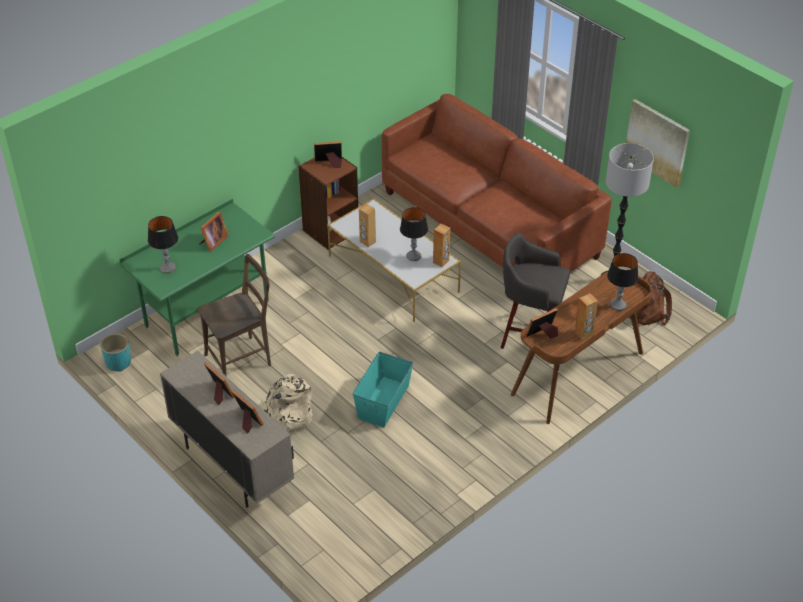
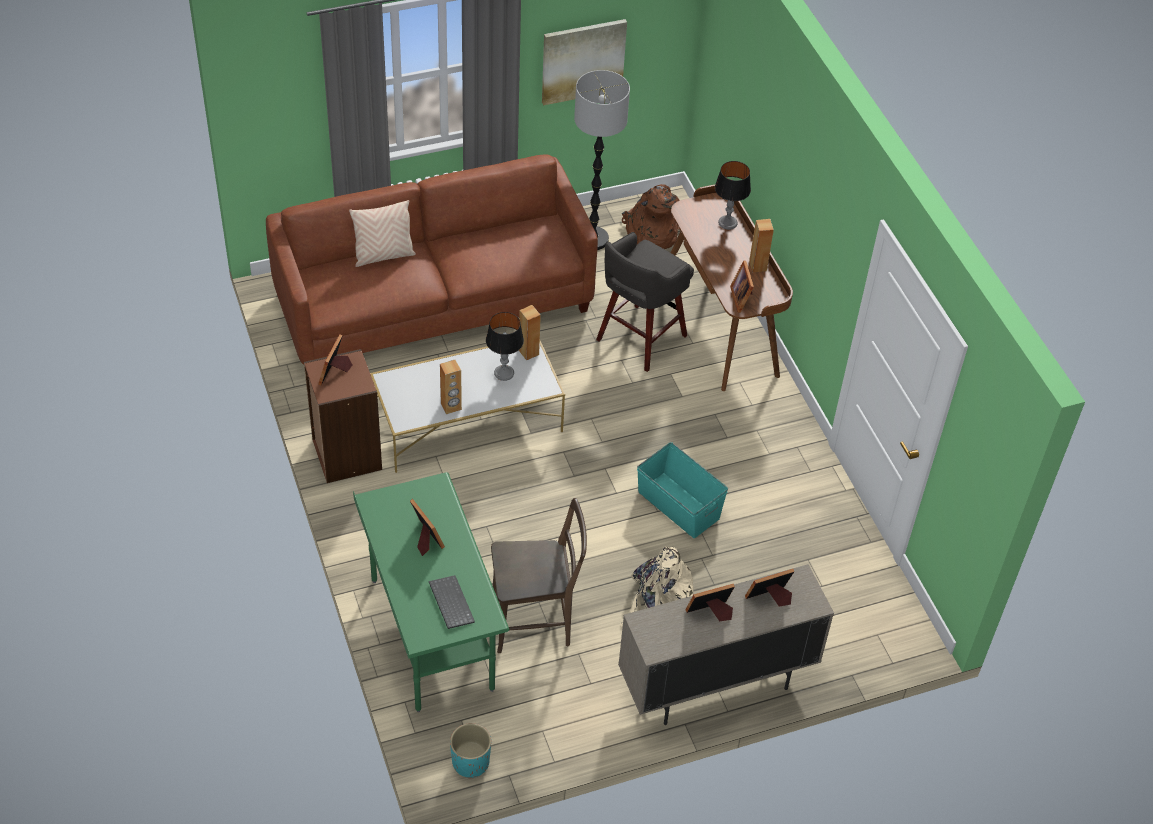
camera: 70 degrees left, 5 degrees up
(167, 268) = (450, 602): table lamp -> keyboard
(241, 359) = (536, 622): brown chair -> brown chair turned 90 degrees clockwise
(468, 162) = (383, 255): none -> beige pillow

